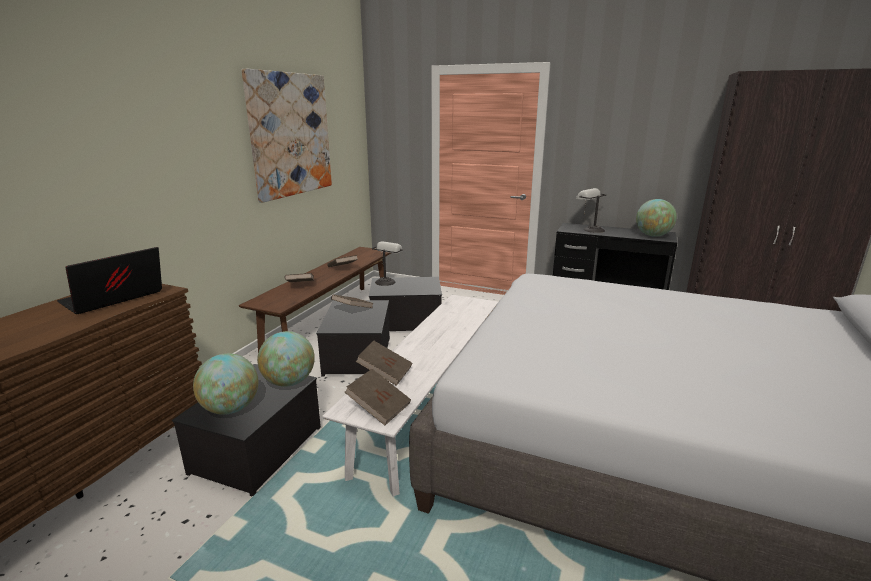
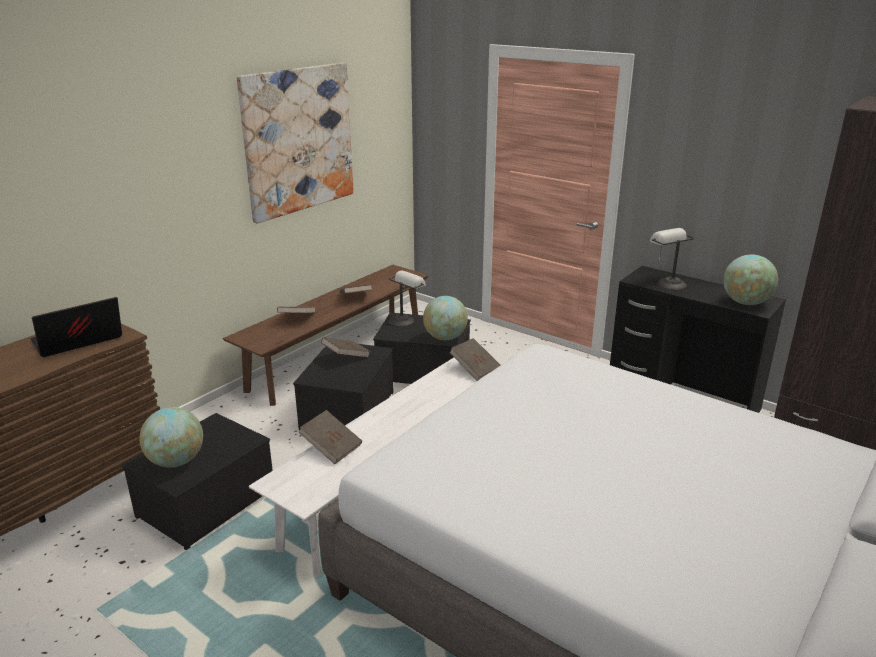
camera: 15 degrees right, 5 degrees up
(289, 382) = (241, 440): globe -> globe (445, 338)
(379, 408) = (305, 486): brown book -> brown book (475, 369)

